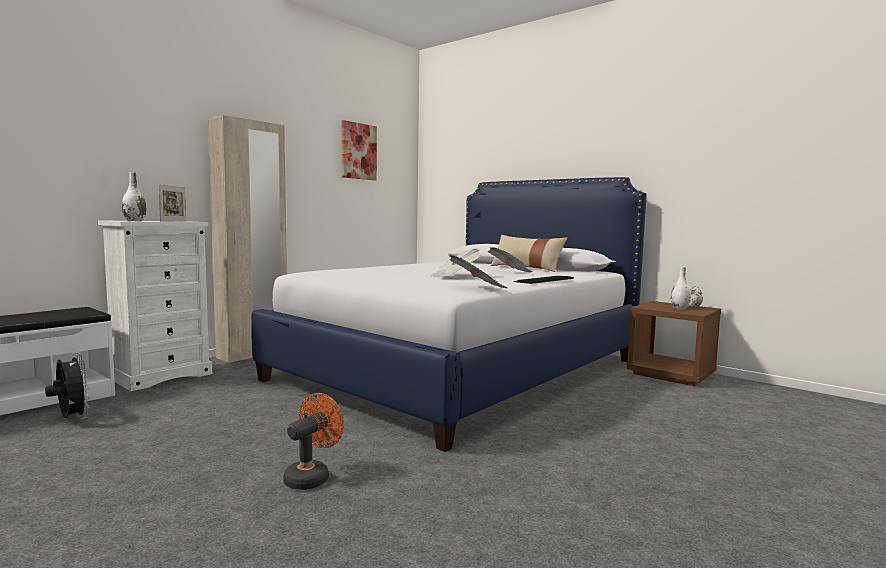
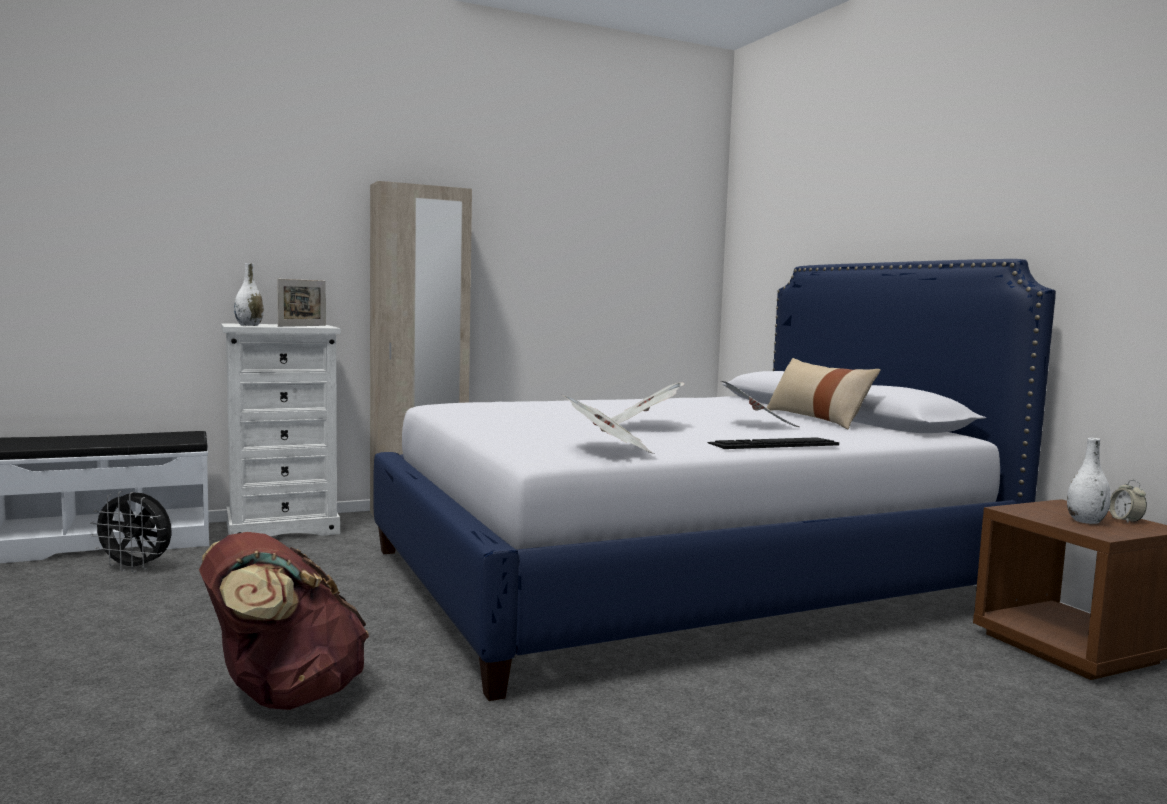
camera: 25 degrees right, 0 degrees up
(71, 419) = (136, 568): black fan -> black fan turned 120 degrees clockwise
(312, 476) = (283, 695): orange fan -> brown backpack
(358, 151) = (611, 219): picture -> none

